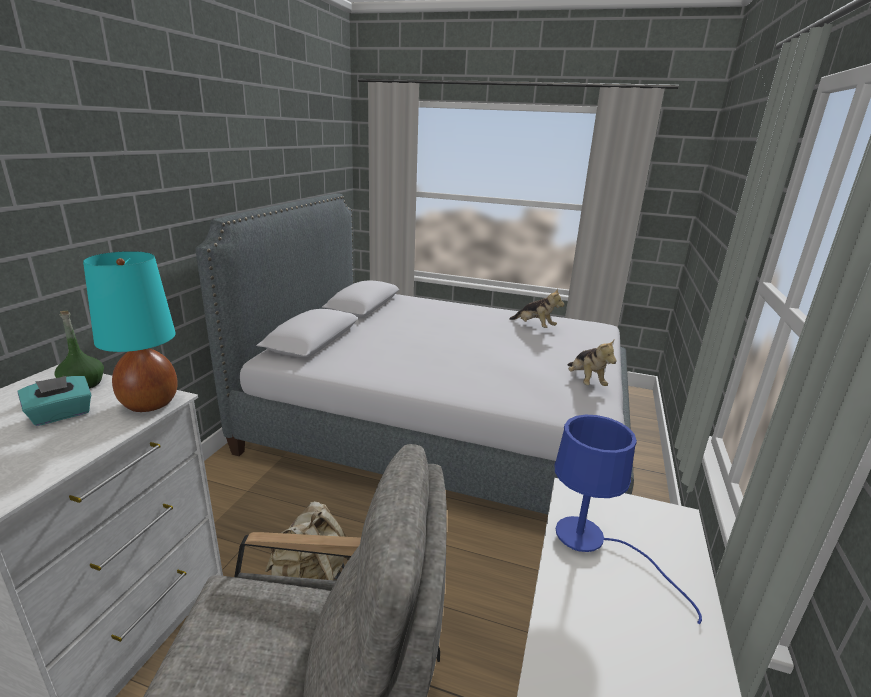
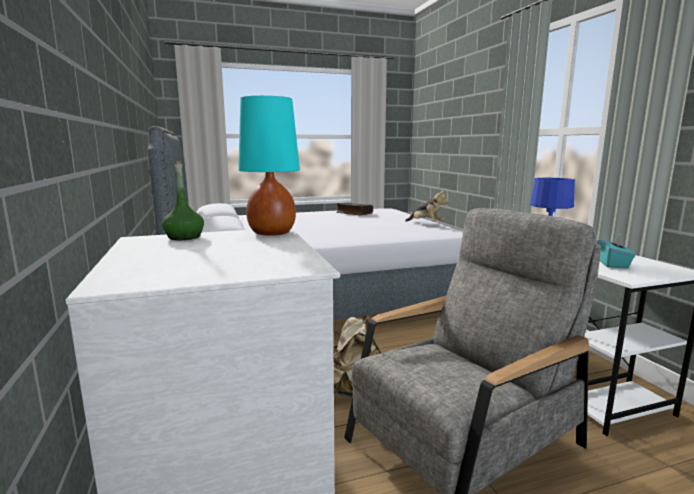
camera: 35 degrees left, 10 degrees down
(61, 415) = (221, 245): turquoise tissue box -> turquoise tissue box (613, 264)
(534, 327) = (354, 213): plush toy -> book

